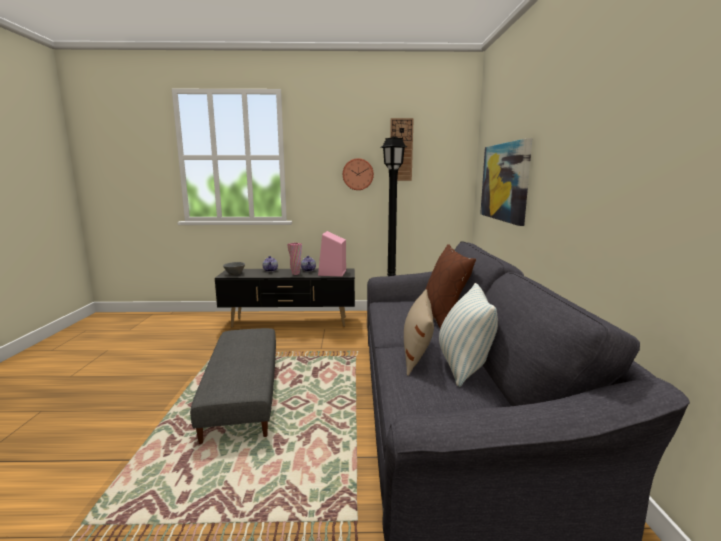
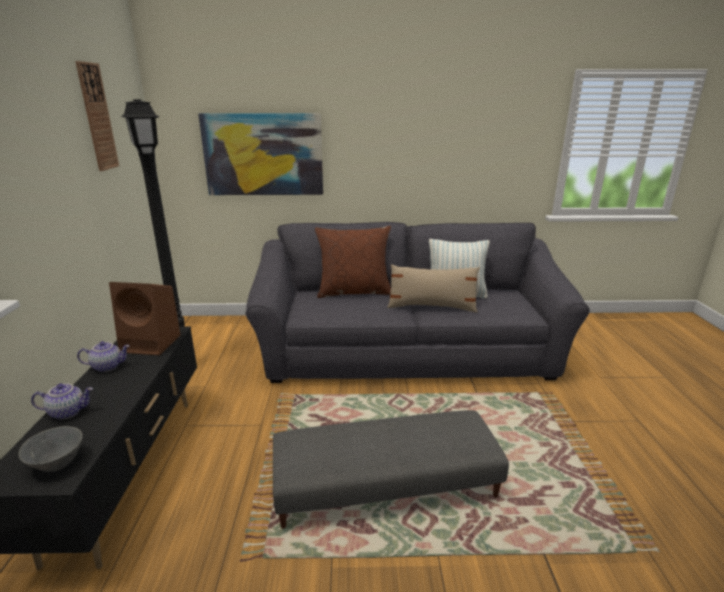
camera: 90 degrees left, 10 degrees up
(295, 274) = (129, 378): pink vase -> none
(332, 273) = (152, 343): pink speaker -> brown speaker
(358, 174) = (66, 168): wall clock -> none

